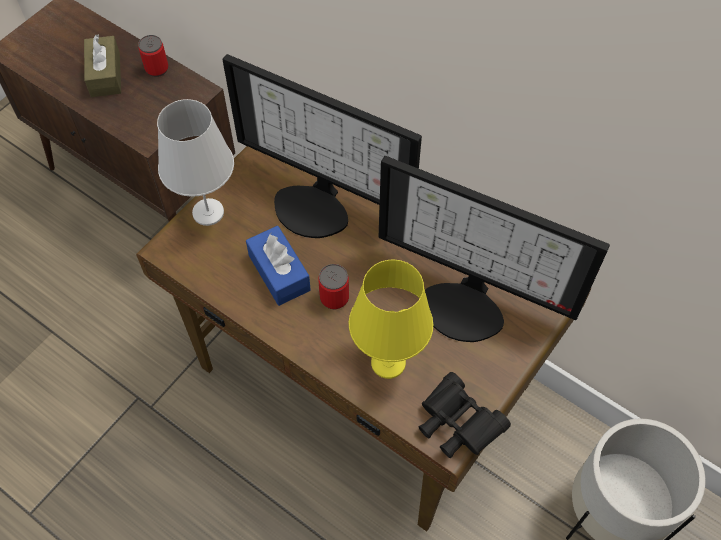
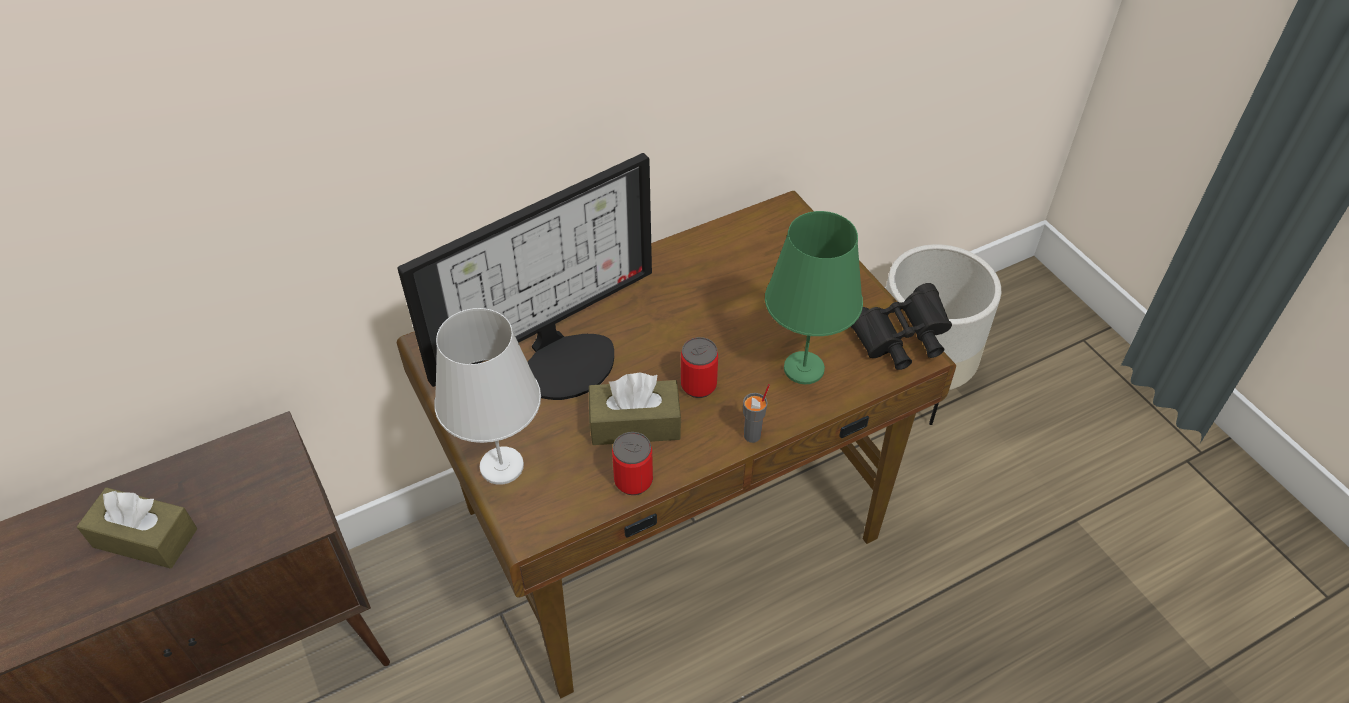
camera: 65 degrees left, 10 degrees down
(157, 69) = (191, 472): can -> can (633, 481)
(279, 273) = (635, 424): blue tissue box -> brown tissue box
(304, 351) = (753, 435): none -> grey cup
(388, 362) = (803, 368): yellow table lamp -> green table lamp
(466, 304) = (768, 282): monitor -> none

